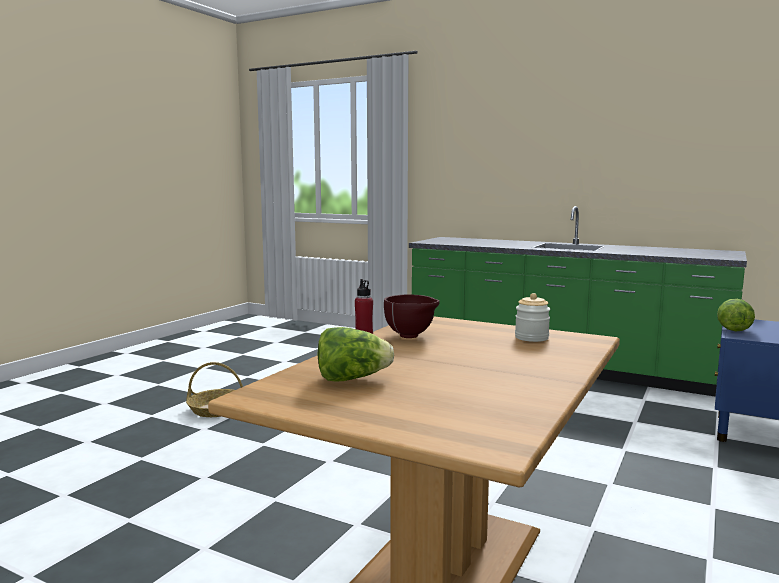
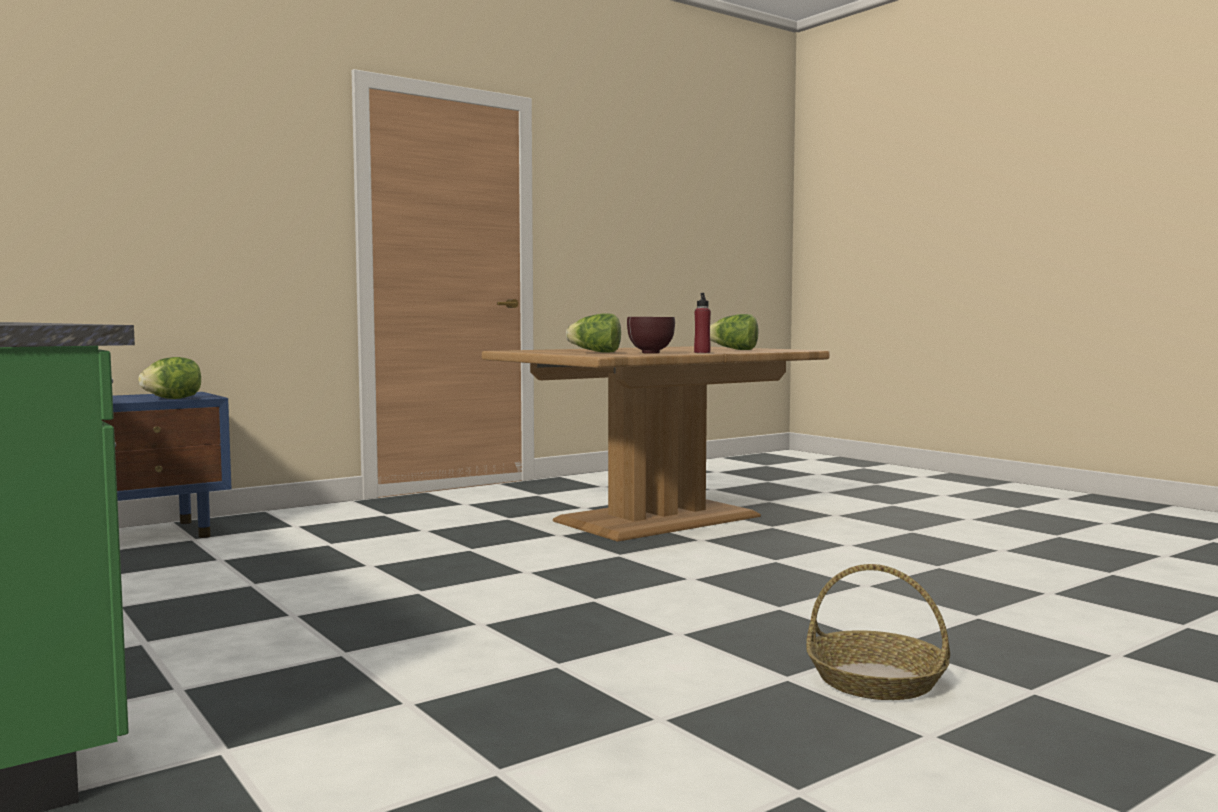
camera: 155 degrees left, 5 degrees down
(469, 334) = (596, 352): none -> lettuce
(531, 338) = (552, 351): jar -> none

